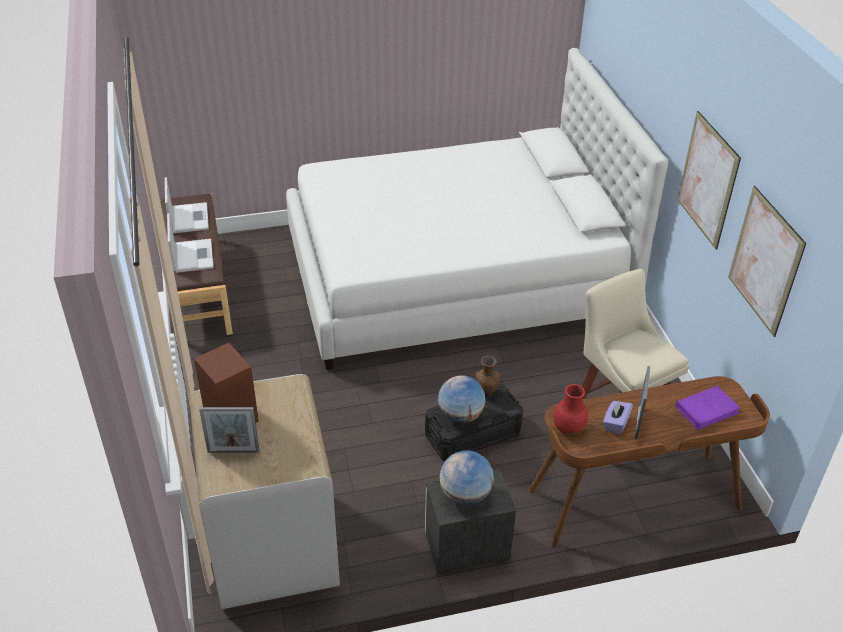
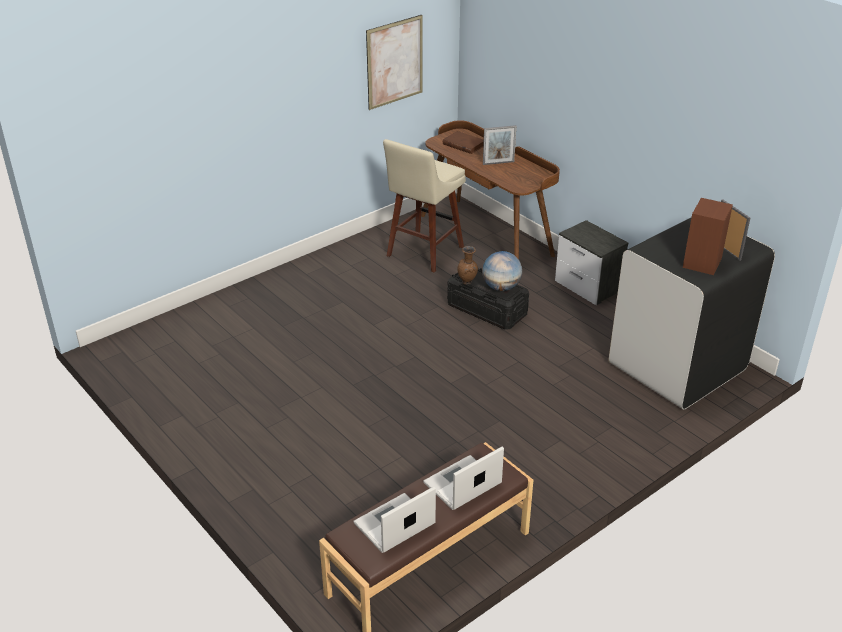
camera: 115 degrees left, 5 degrees down
(271, 547) = (678, 367): beige dresser -> black dresser
(456, 277) = (286, 373): white bed -> none
(465, 495) = (594, 239): globe -> none
(568, 428) = (529, 183): red vase -> none
(615, 423) = (507, 169): purple tissue box -> none
(707, 180) = (317, 78): picture -> none
(707, 409) = (463, 144): purple book -> brown book

